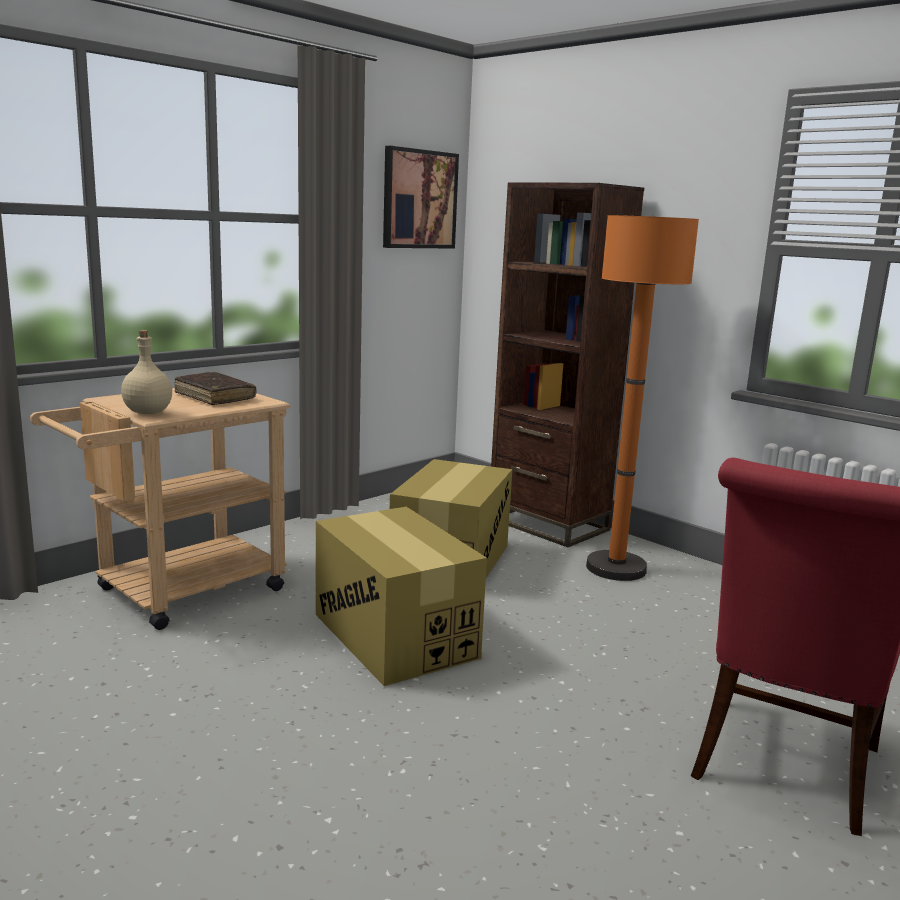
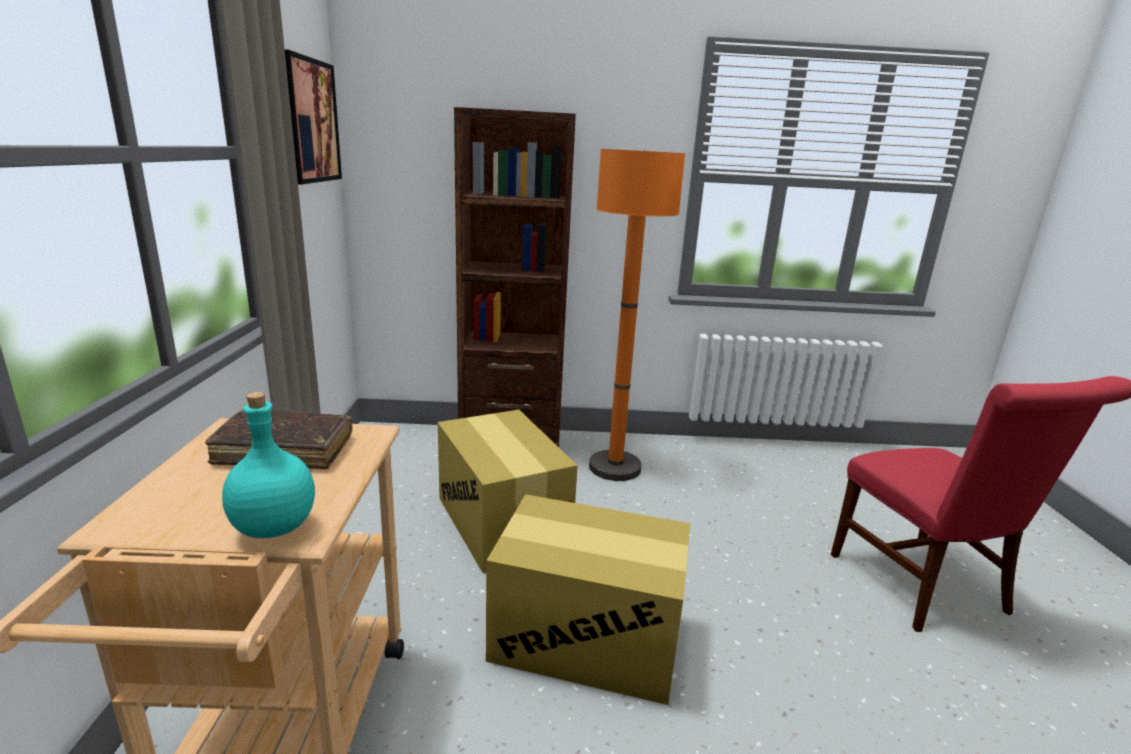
camera: 45 degrees left, 5 degrees up
(147, 412) = (272, 527): beige bottle -> turquoise bottle

